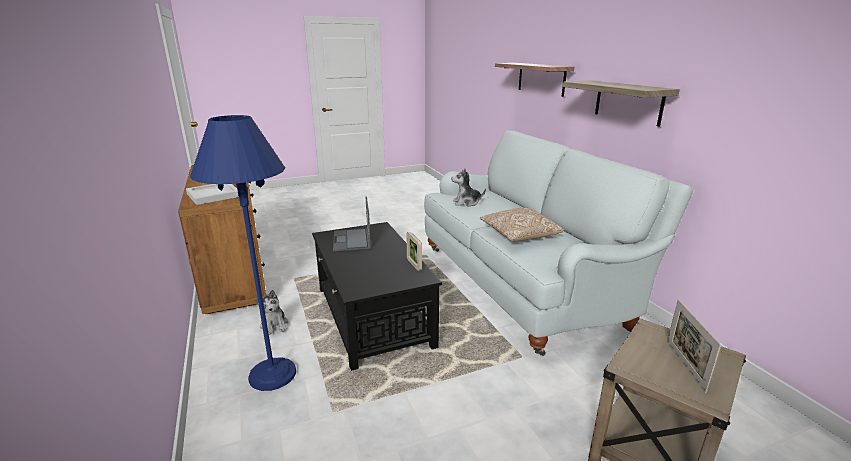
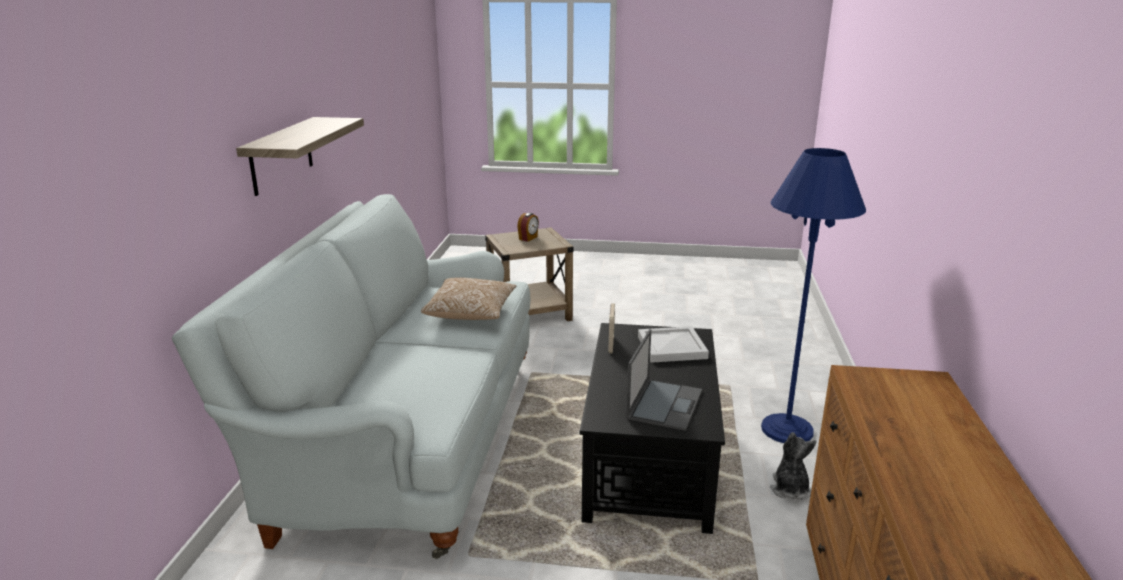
camera: 150 degrees left, 0 degrees up
(213, 195) = (912, 399): white tray -> white tray (672, 346)
(466, 203) = (434, 383): plush toy -> none
(541, 78) = (143, 194): shelf -> none
(685, 366) = (528, 238): picture frame -> alarm clock

